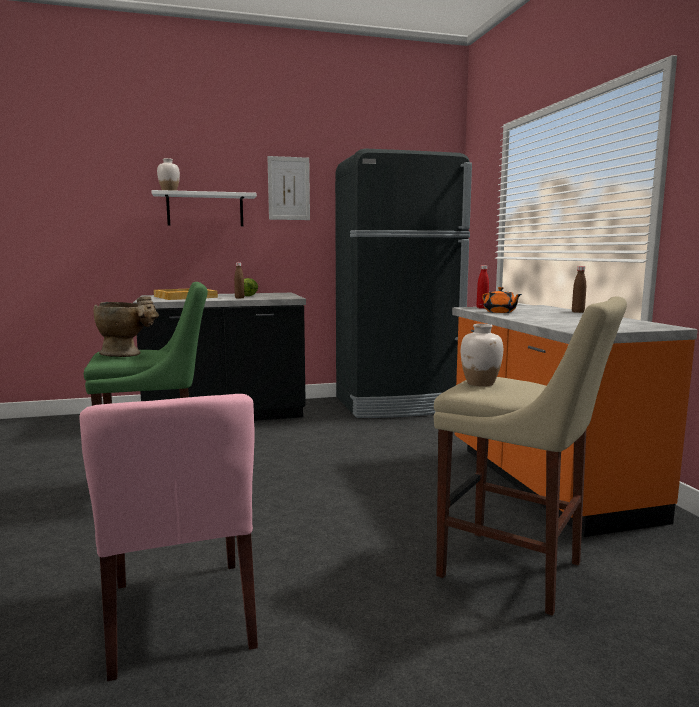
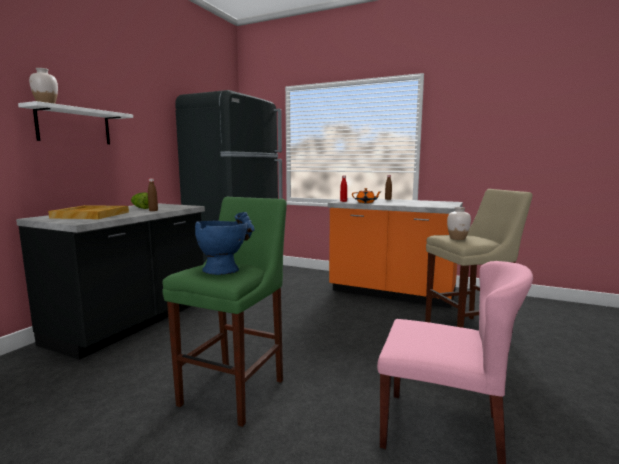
camera: 50 degrees left, 0 degrees up
(128, 354) = (226, 270): beige vase -> blue vase
(289, 188) = (142, 112): picture -> none

